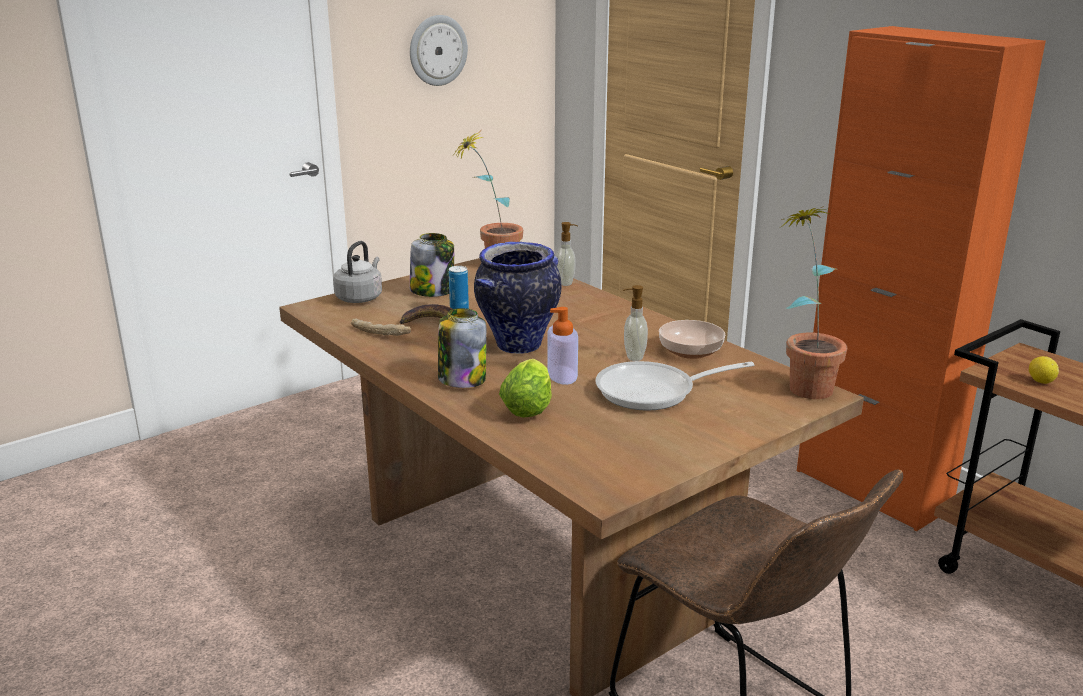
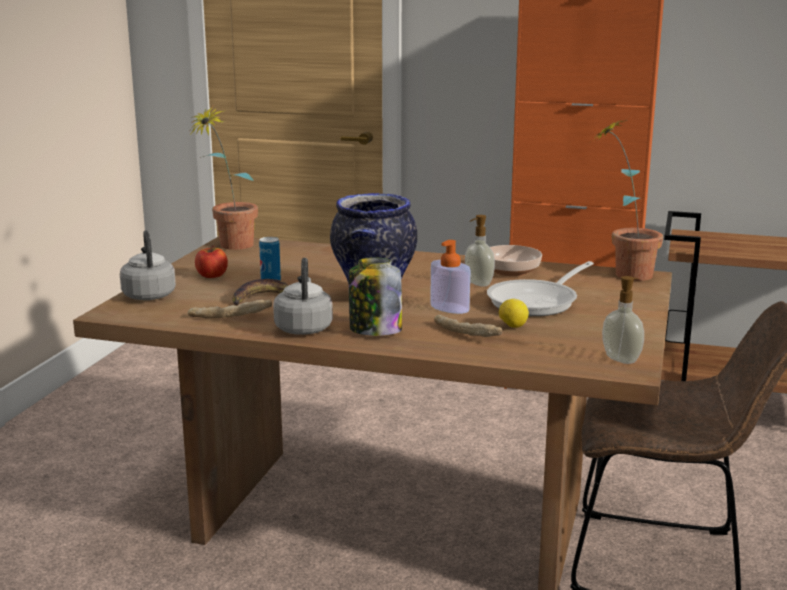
camera: 35 degrees left, 5 degrees down
(413, 360) = (304, 328): none -> grey kettle
(432, 291) = (212, 276): jar -> apple
(437, 50) = (42, 44): wall clock -> none
(529, 406) = (467, 334): lettuce -> bread
(566, 283) = (322, 247): soap dispenser -> soap dispenser (622, 359)
(1040, 381) = (721, 248): lemon -> lemon (512, 326)

